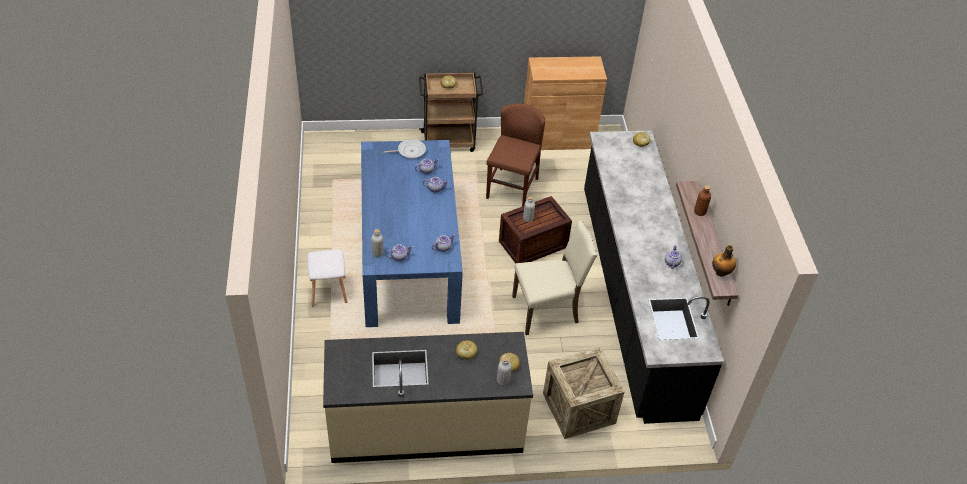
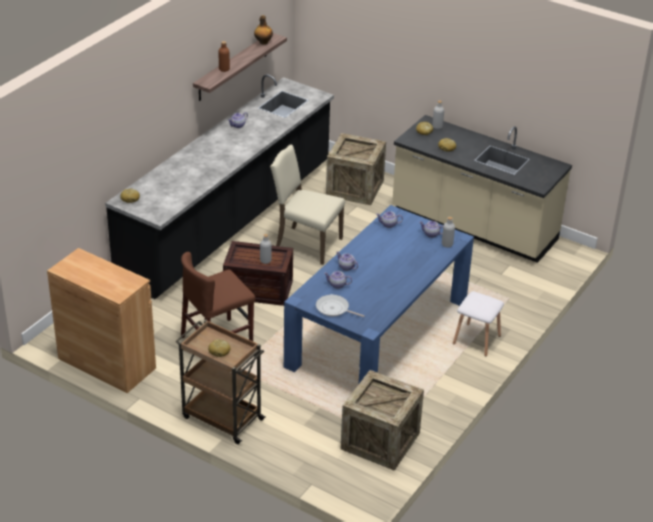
camera: 140 degrees left, 10 degrees down
(336, 176) = (380, 441): none -> crate

